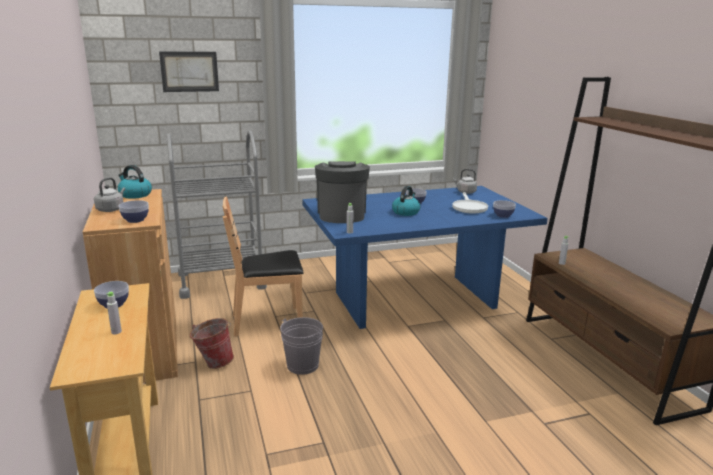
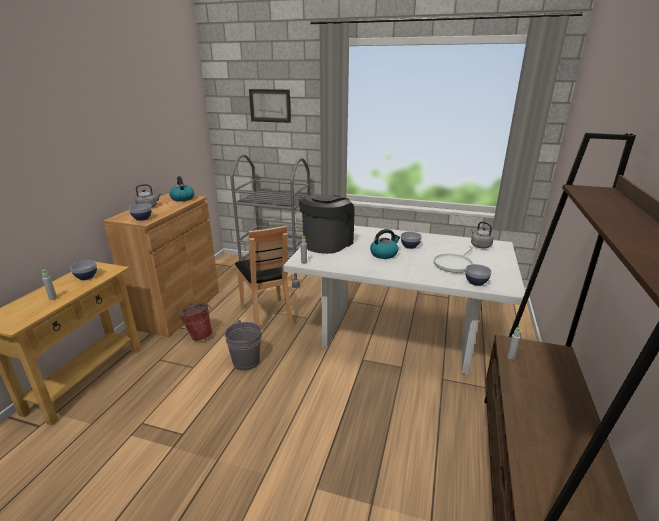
camera: 35 degrees right, 5 degrees up
(268, 322) = (267, 316): brown chair -> brown chair turned 135 degrees counterclockwise
(414, 300) = (396, 337): blue dining table -> white dining table

